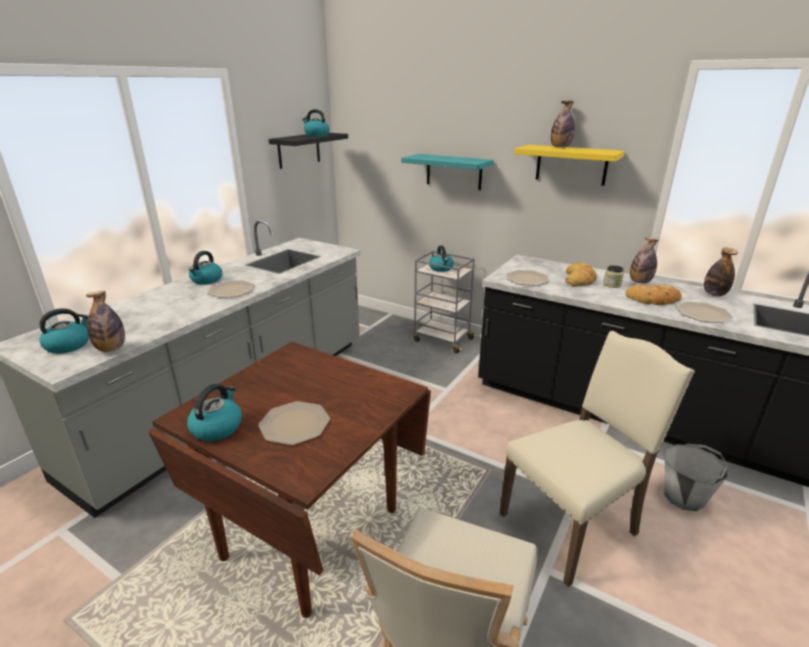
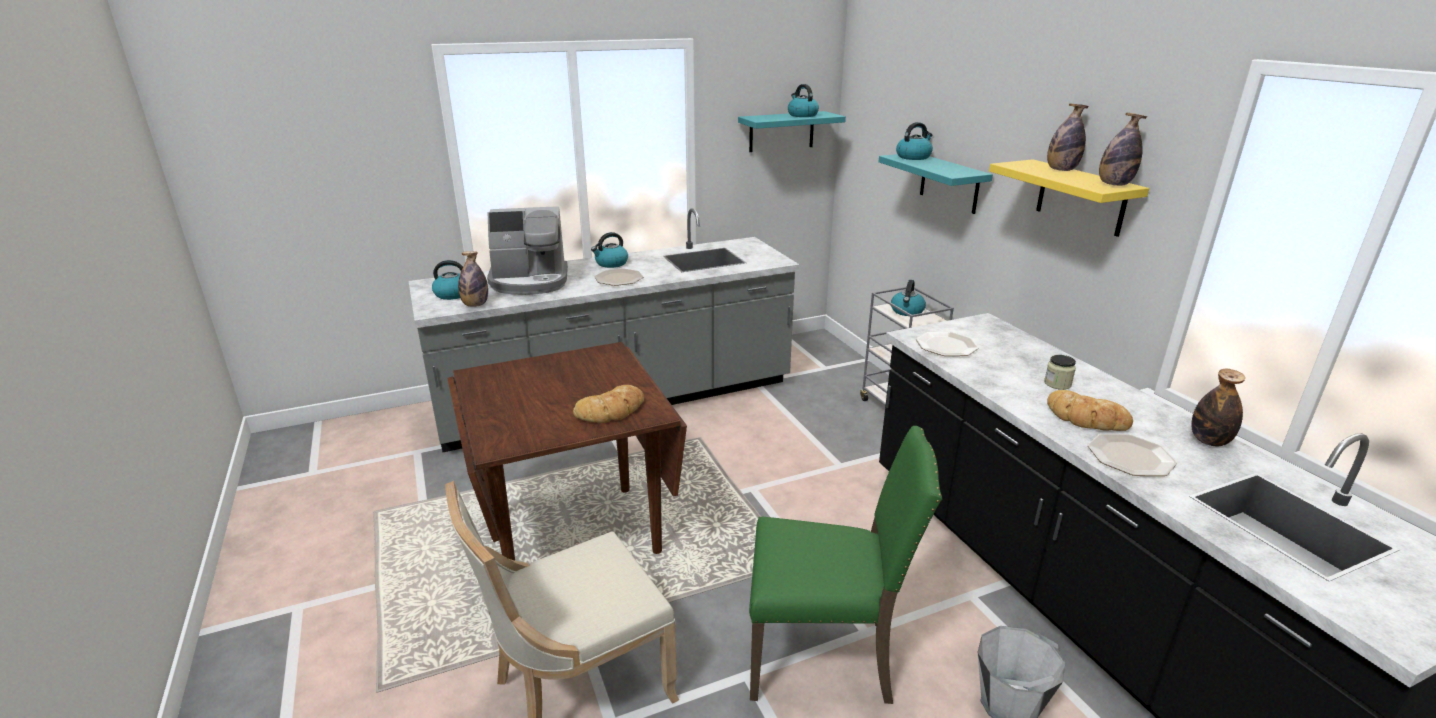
camera: 35 degrees right, 0 degrees up
(144, 313) = (530, 282): none -> coffee machine
(217, 427) = (485, 390): kettle -> kettle (913, 157)
(295, 424) = (536, 408): plate -> none
(299, 150) = (781, 131): black shelf -> turquoise shelf
(572, 524) = (824, 655): beige chair -> green chair
(579, 279) = (1022, 364): bread -> bread (612, 410)
(640, 282) = (1110, 392): bottle -> bottle (1114, 184)

